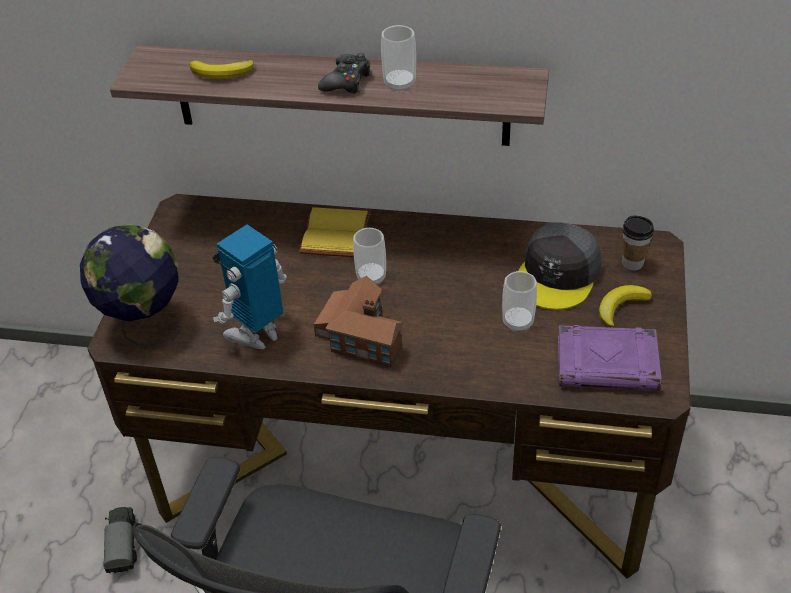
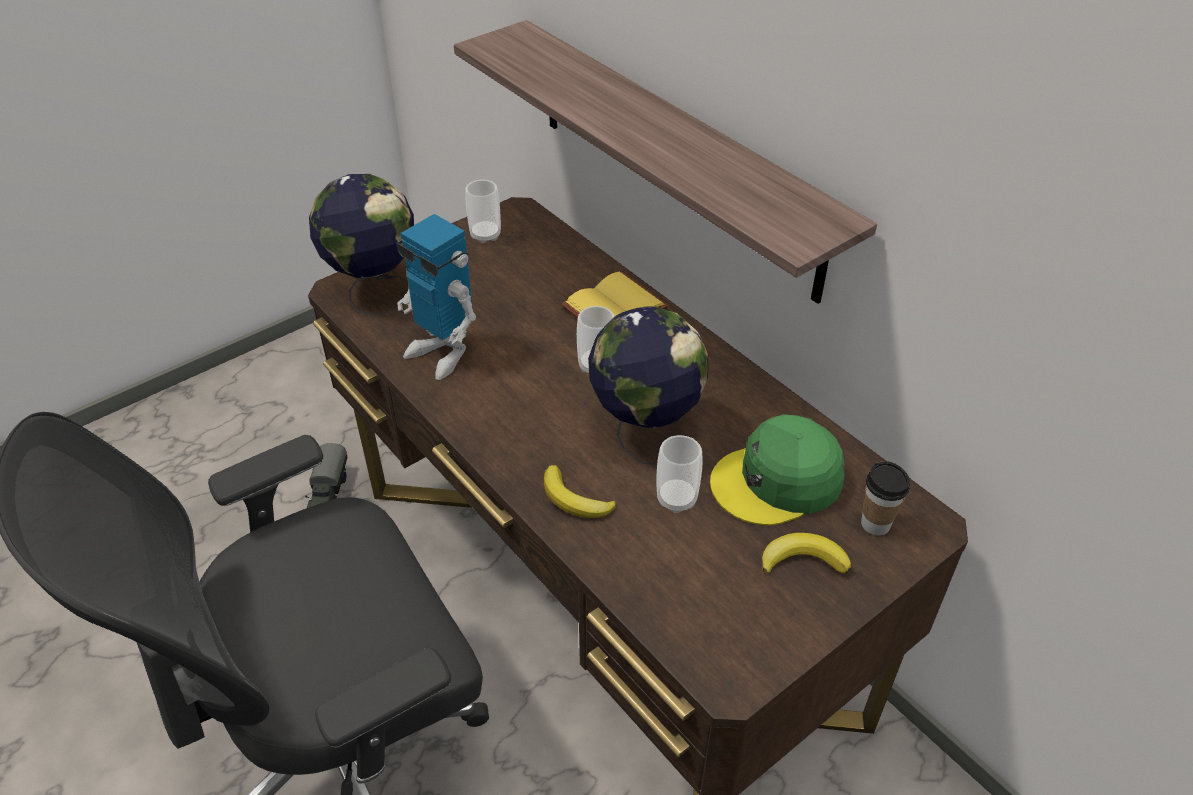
camera: 40 degrees right, 0 degrees up
(123, 546) = (328, 493): toy truck -> toy truck turned 150 degrees clockwise
(223, 73) = (557, 73): banana -> banana (574, 499)
(257, 334) = (442, 353): toy robot -> toy robot turned 135 degrees counterclockwise
(347, 81) = (650, 133): black game controller -> none
(361, 335) = (521, 411): toy house -> none
(399, 84) = (696, 160): cup -> cup (485, 235)
(451, 296) = (645, 431): none -> globe
(558, 275) = (777, 481): grey cap -> green cap
(608, 364) = (714, 607): purple book -> none

